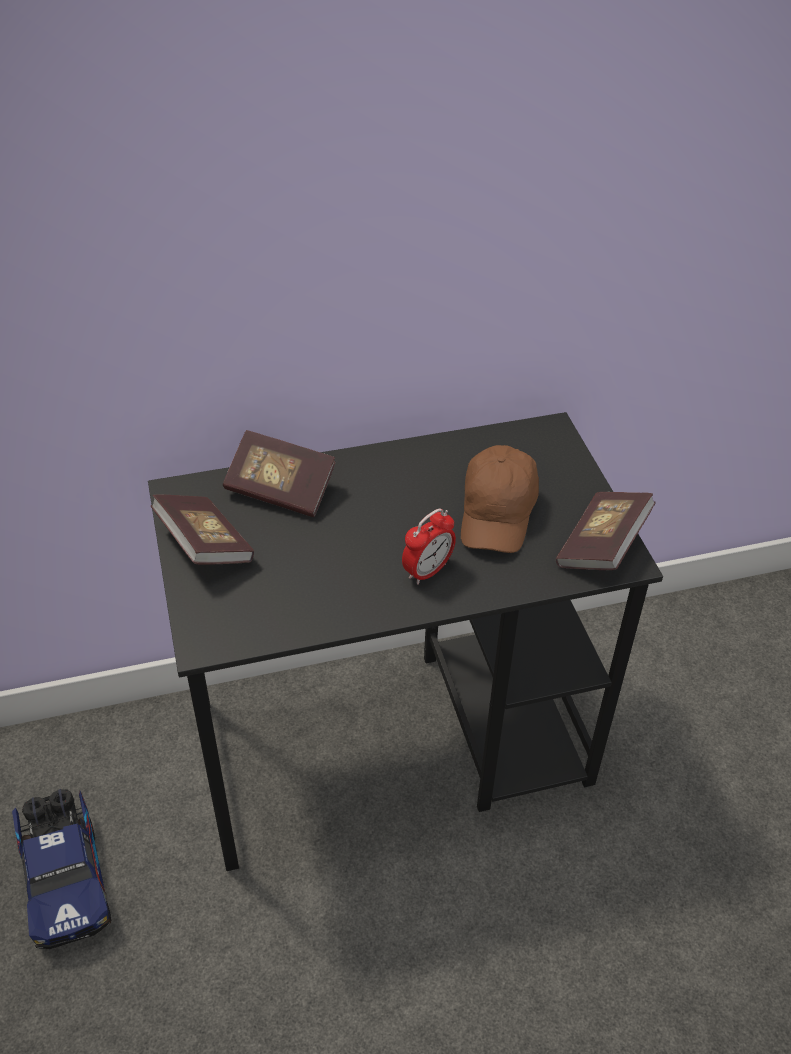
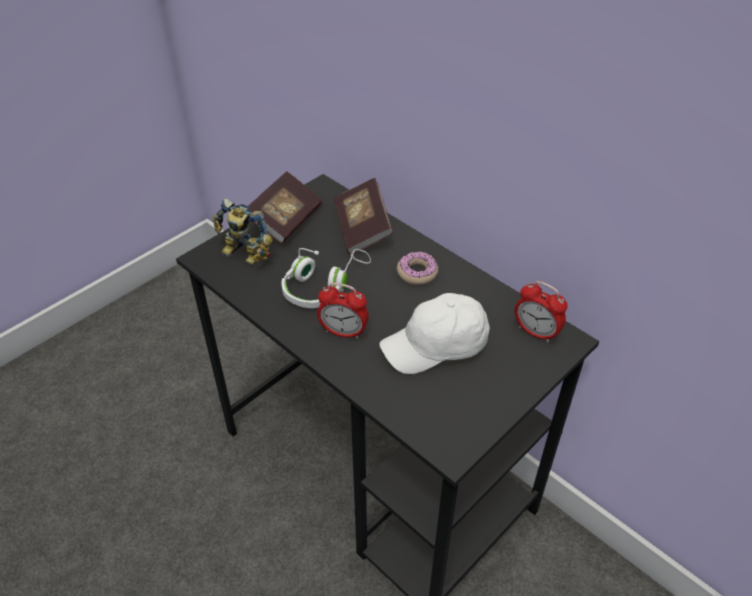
camera: 60 degrees right, 0 degrees up
(66, 877) = (184, 361): toy truck -> none
(233, 606) = (243, 256): none -> toy robot
(344, 559) = (322, 286): none -> white headphones
(386, 480) = (417, 273): none -> donut
(497, 513) = (436, 346): brown cap -> white cap
(528, 442) = (536, 332): none -> alarm clock
(602, 546) = (454, 425): book -> none

